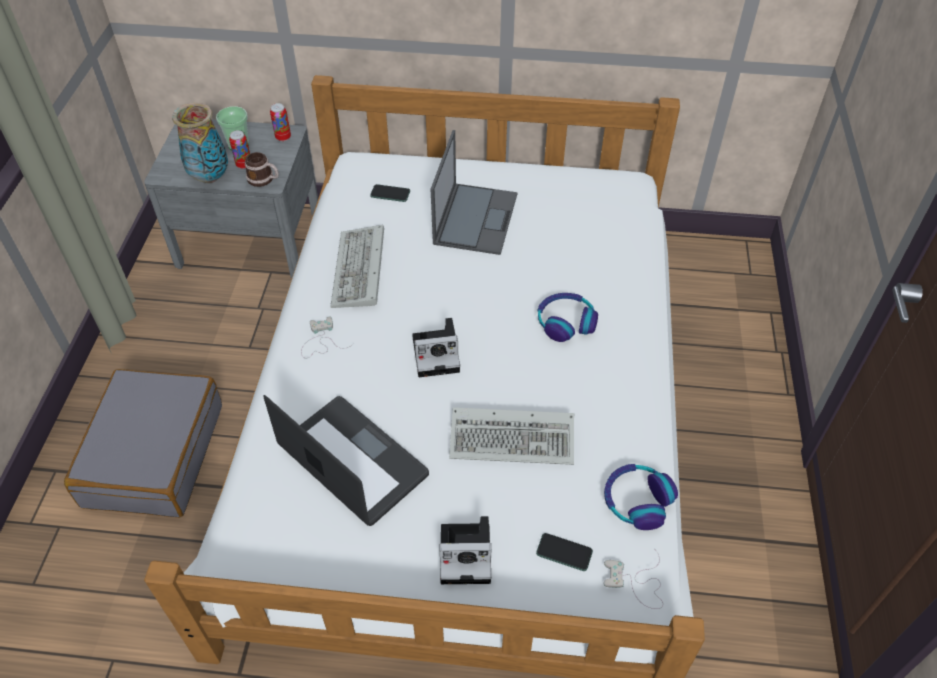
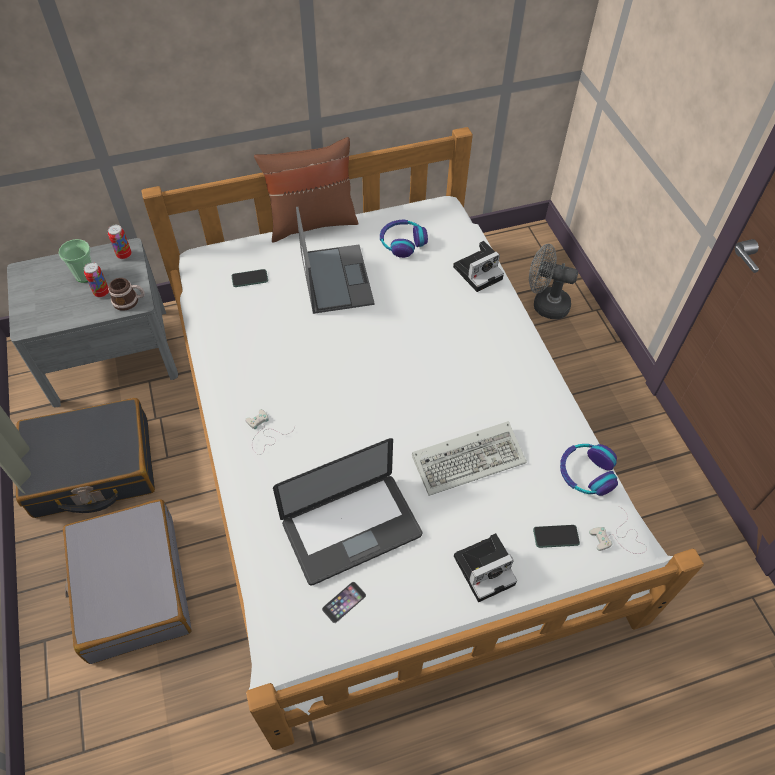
camera: 25 degrees left, 5 degrees up
(178, 334) = (92, 468): none -> black suitcase
(210, 177) = (75, 315): vase -> none
(305, 527) = (344, 602): none -> phone
(353, 461) = (351, 529): laptop -> laptop turned 135 degrees clockwise
(360, 272) = (263, 359): keyboard -> none
(438, 353) = (370, 409): camera -> camera (478, 272)
(482, 159) = (311, 222): none -> brown pillow
(565, 322) = (457, 345): headphones -> headphones (402, 242)
(721, 327) = (544, 304): none -> grey fan

